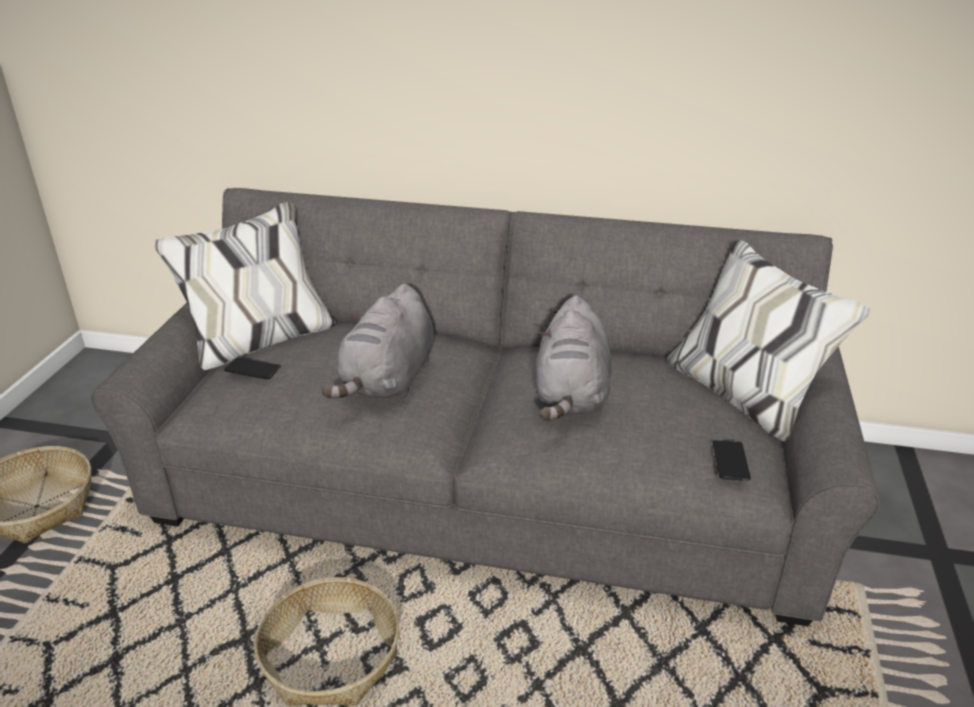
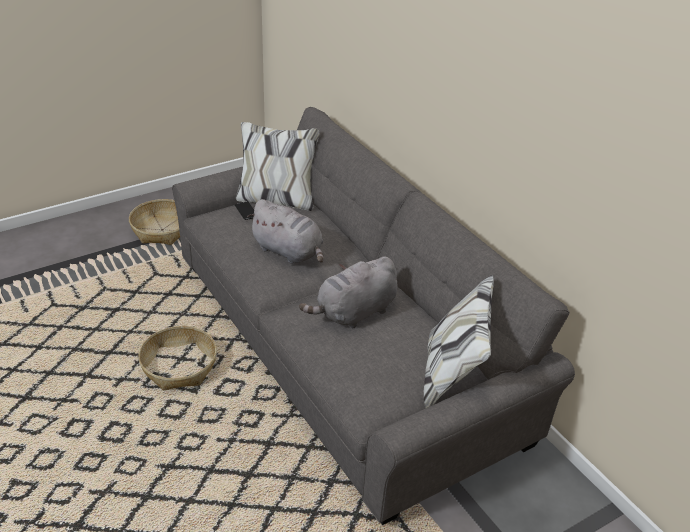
camera: 45 degrees right, 5 degrees up
(388, 381) = (289, 252): grey plush toy -> grey plush toy turned 120 degrees counterclockwise
(730, 461) = (370, 393): phone -> none

